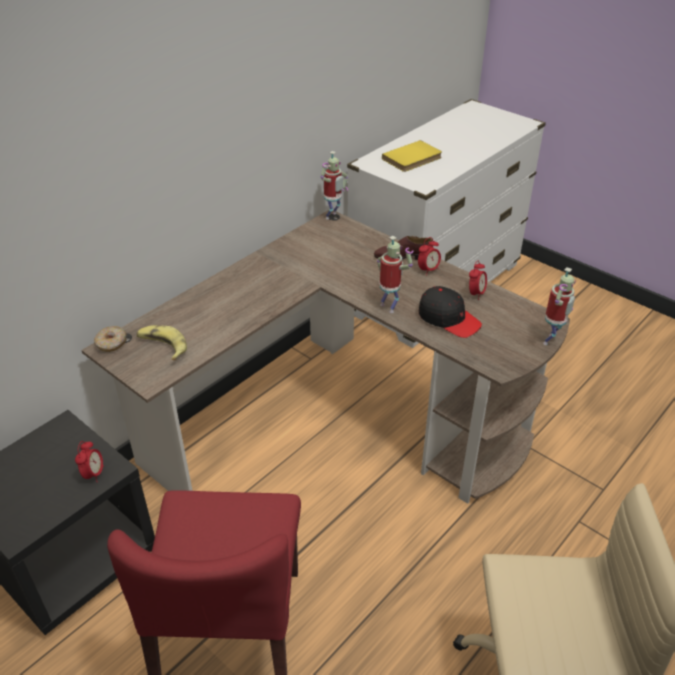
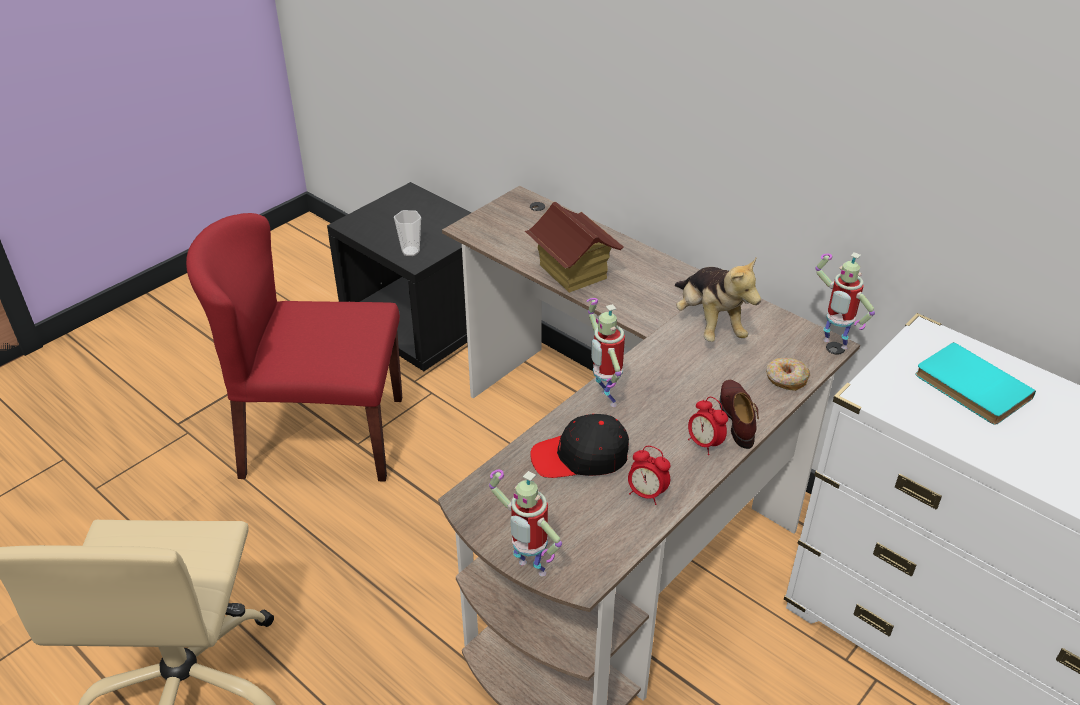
camera: 90 degrees right, 0 degrees up
(94, 474) = (410, 251): alarm clock -> cup
(111, 343) = (526, 199): donut -> donut (786, 379)
(162, 346) = (522, 229): banana -> none
(234, 319) = (572, 272): none -> toy house
(307, 260) = (709, 323): none -> plush toy
(389, 307) = (604, 399): toy robot -> toy robot turned 105 degrees clockwise
(413, 159) = (970, 388): yellow book -> turquoise book
(448, 319) = (580, 457): black cap -> black cap turned 45 degrees clockwise

